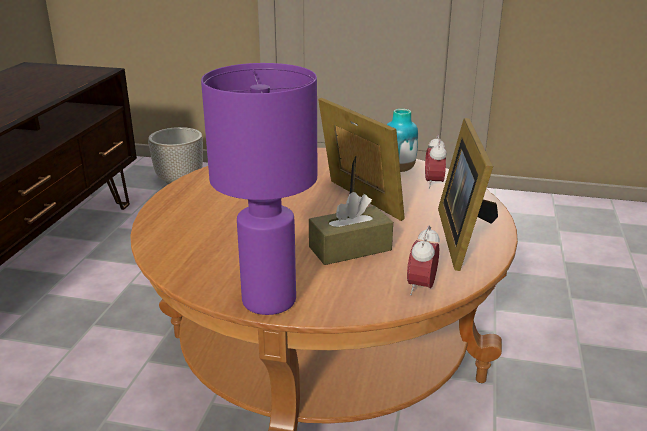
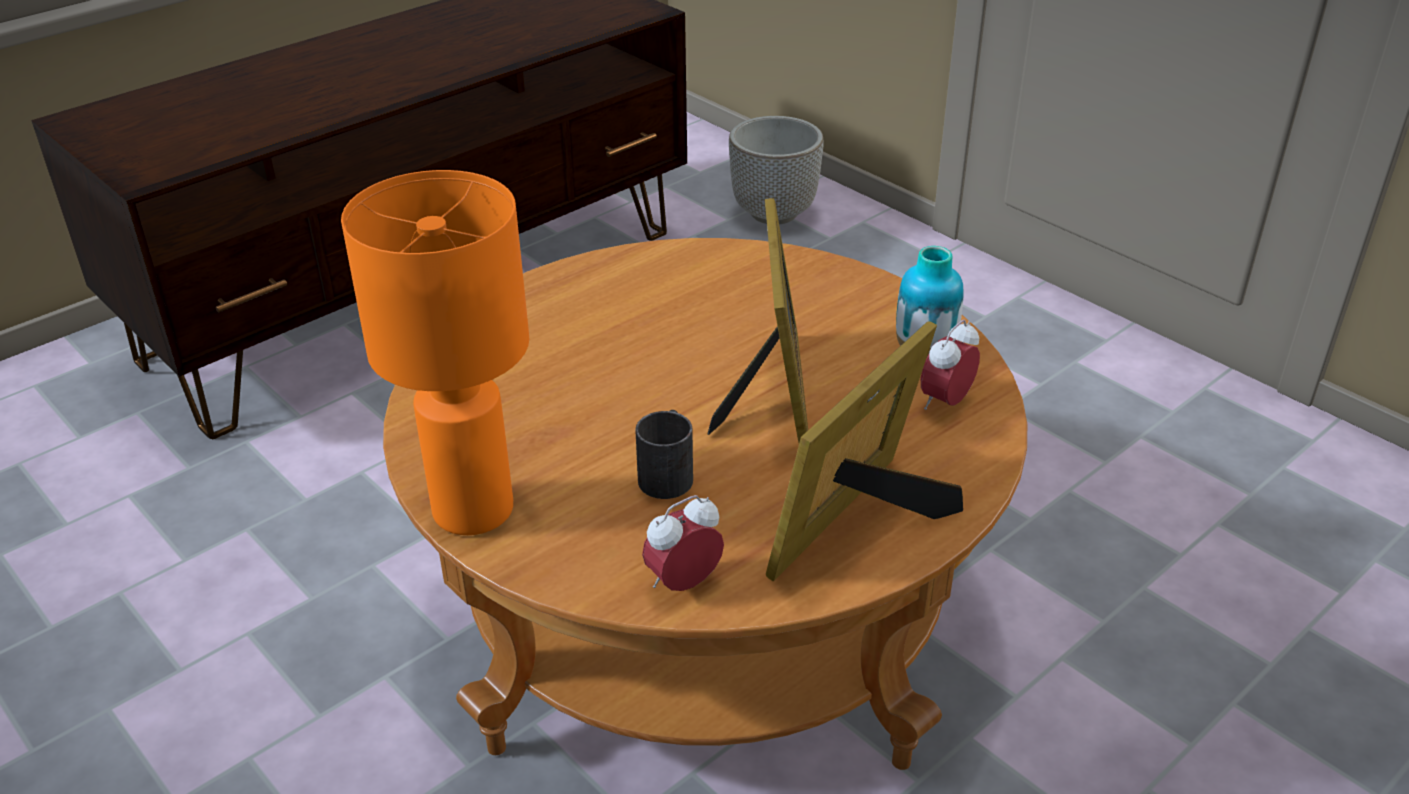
camera: 35 degrees right, 10 degrees up
(268, 301) = (470, 511): purple table lamp -> orange table lamp
(350, 248) = (668, 472): brown tissue box -> black mug

